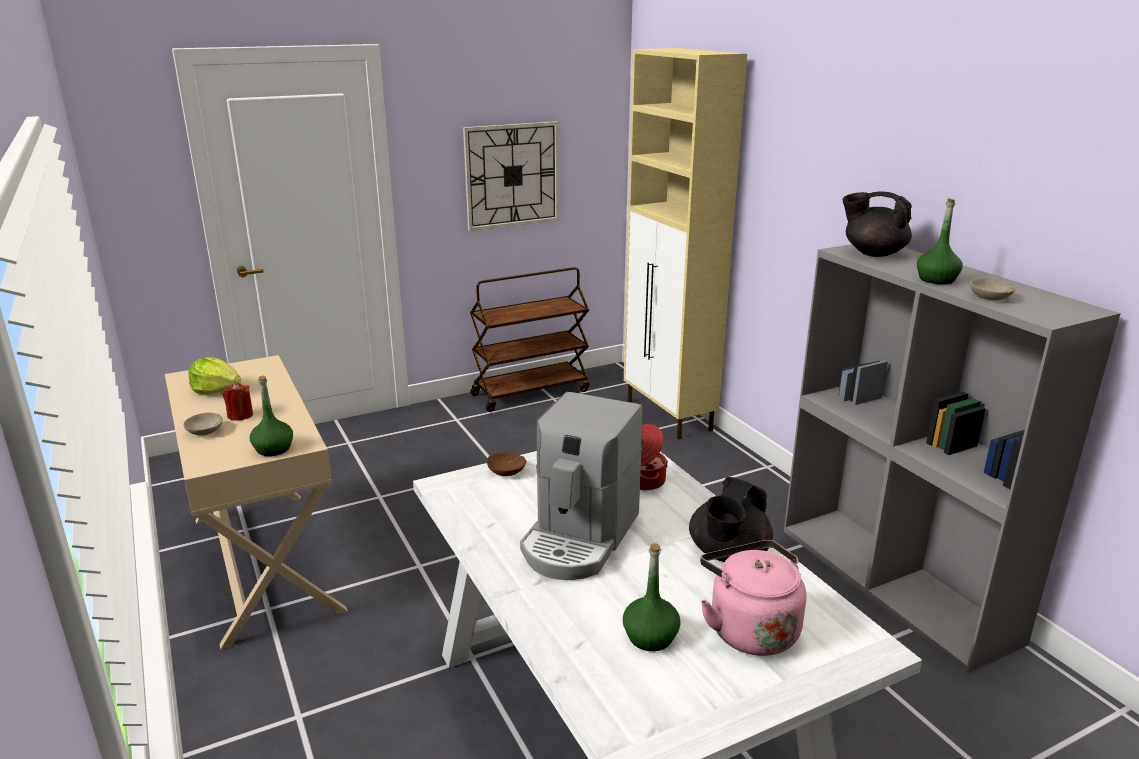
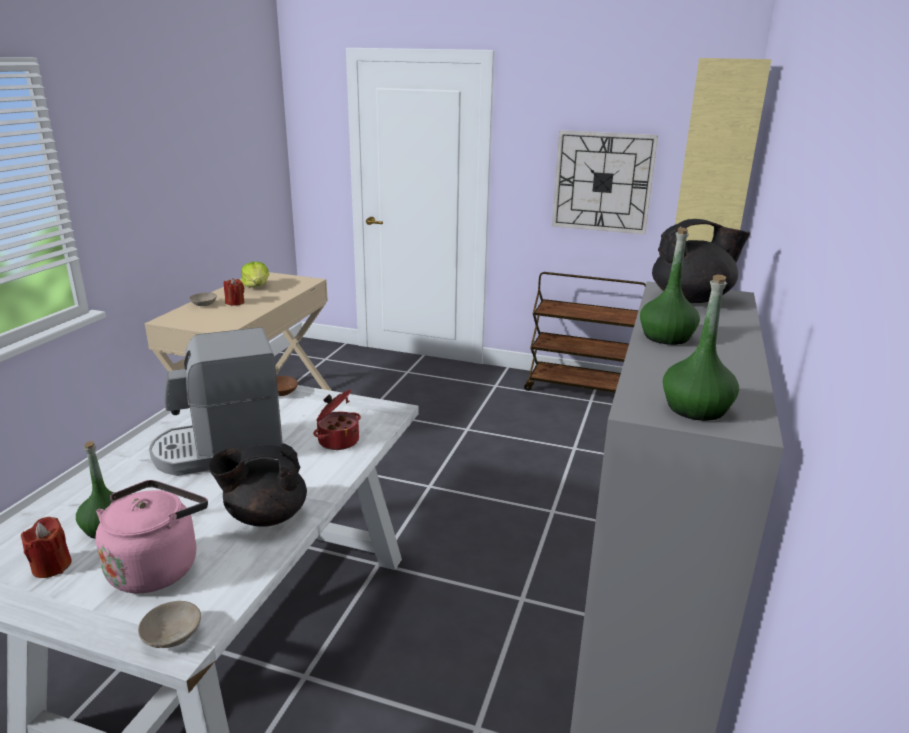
camera: 45 degrees right, 0 degrees up
(273, 449) = (206, 325): green bottle -> green bottle (696, 408)
(685, 685) = (51, 566): none -> red candle
(873, 253) = (692, 299): black teapot -> black teapot turned 105 degrees clockwise
(988, 297) = (660, 369): beige bowl -> beige bowl (173, 634)

